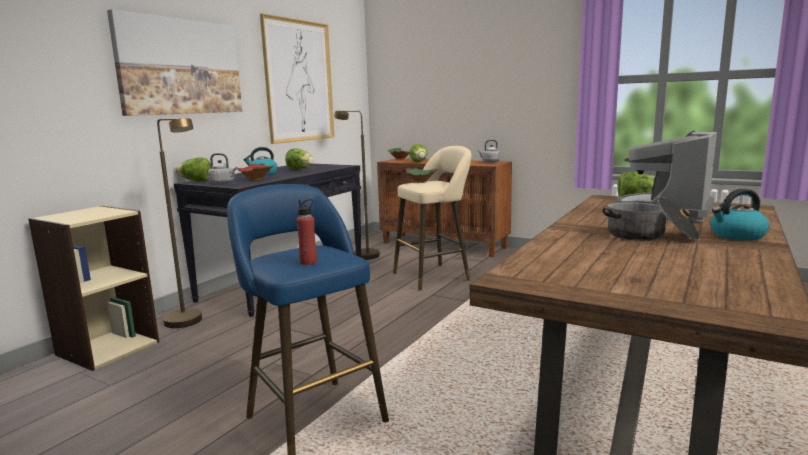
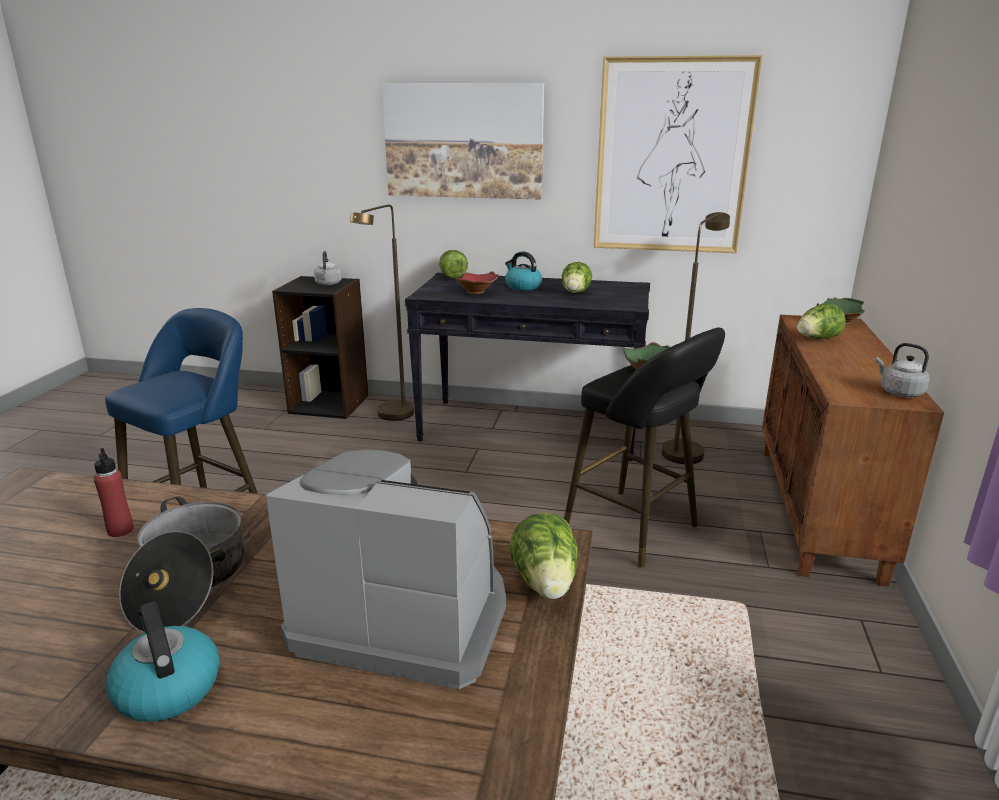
camera: 70 degrees right, 10 degrees up
(107, 348) = (329, 404): beige bookcase -> black bookcase
(223, 183) = (440, 287): grey kettle -> grey kettle (328, 284)
(308, 262) = (144, 391): red bottle -> red bottle (120, 530)
(435, 276) = (636, 530): beige stool -> black stool

